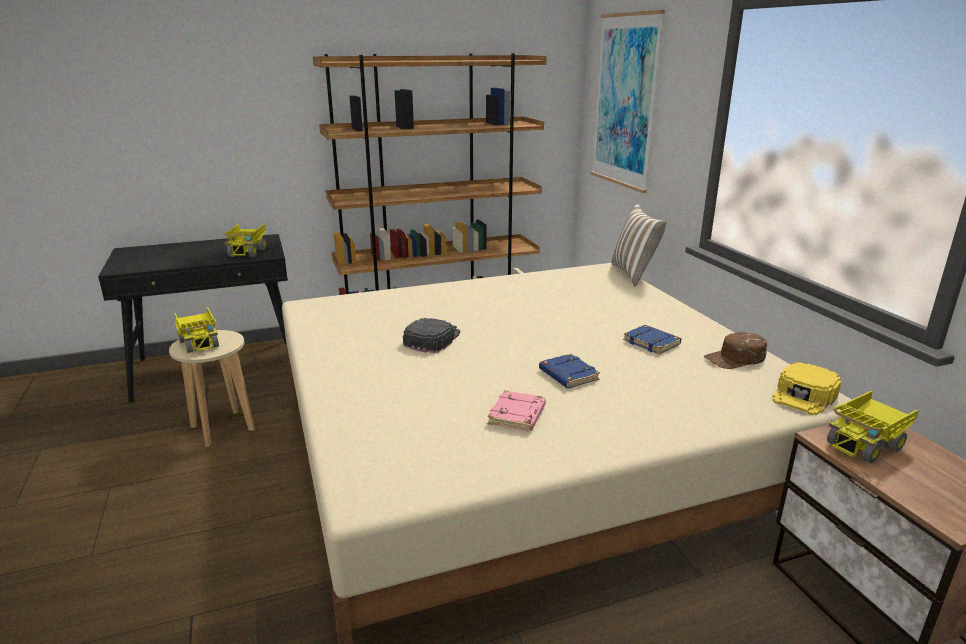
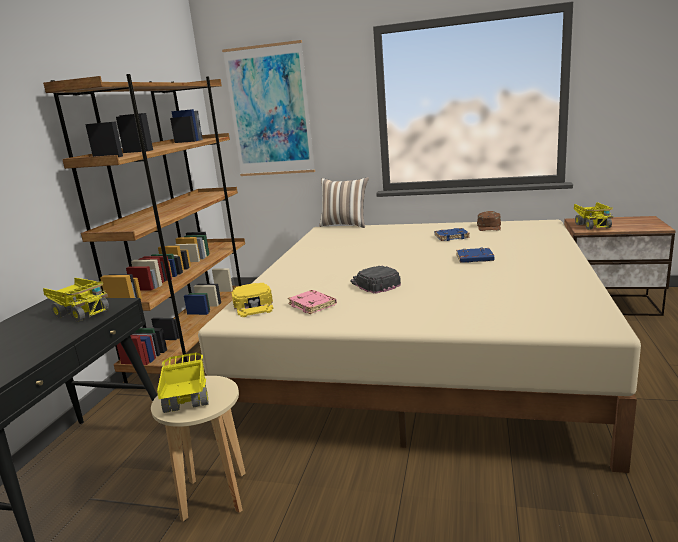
camera: 55 degrees left, 5 degrees down
(200, 342) = (186, 400): toy truck -> toy truck turned 105 degrees counterclockwise
(517, 416) = (518, 276): pink book -> pink book (313, 305)
(804, 396) = (541, 224): yellow cap -> yellow cap (254, 305)

